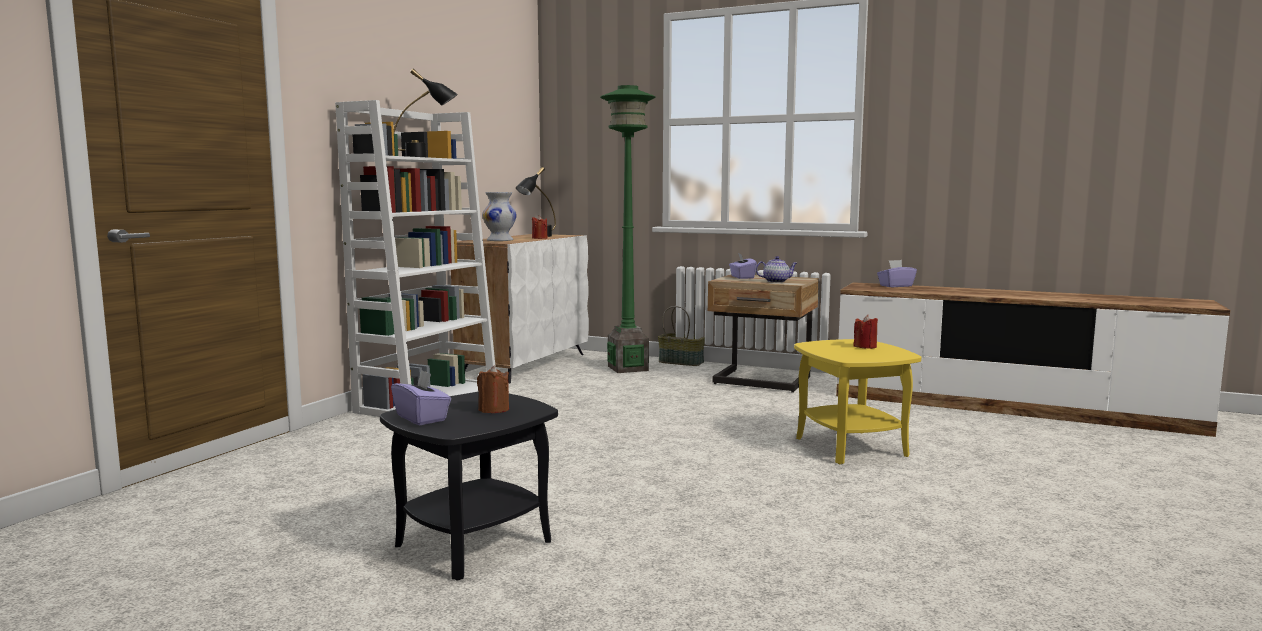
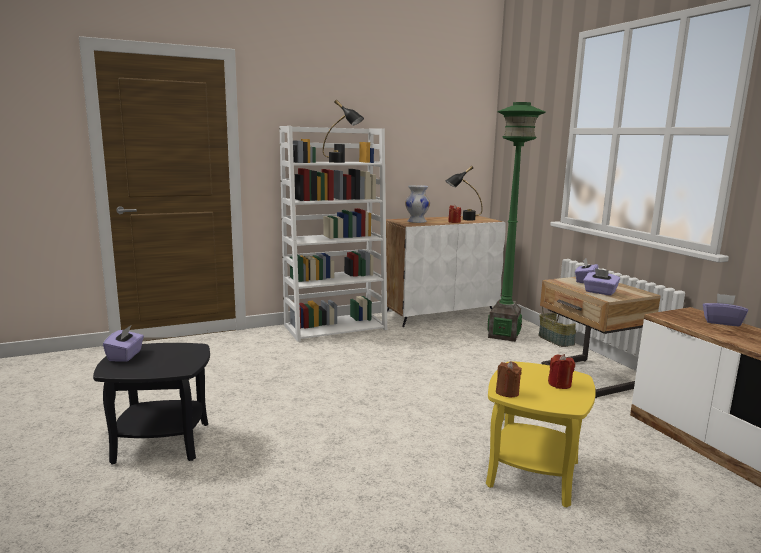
camera: 40 degrees right, 5 degrees up
(493, 409) = (167, 361): brown candle -> brown candle (507, 392)
(776, 281) = (599, 292): teapot -> purple tissue box

